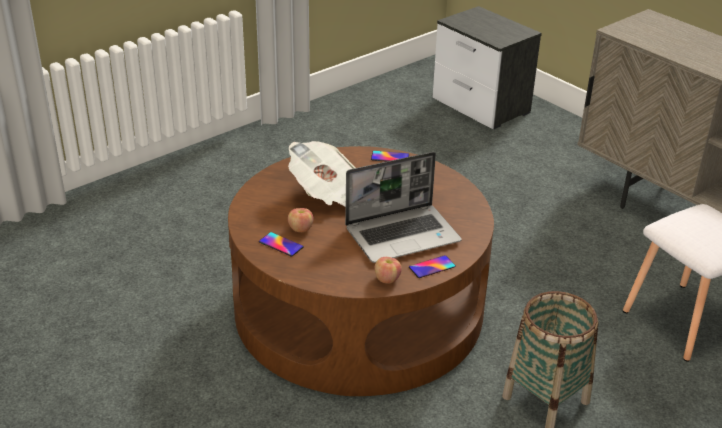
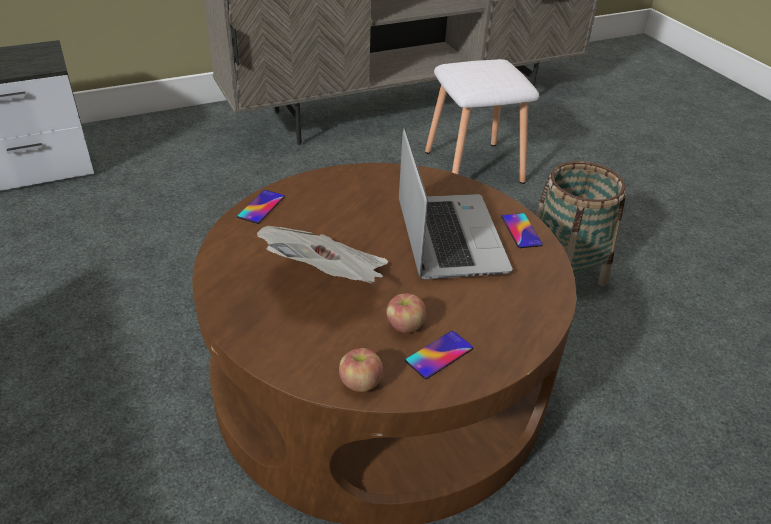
camera: 75 degrees left, 5 degrees up
(387, 279) = (541, 270): apple -> apple (360, 383)

